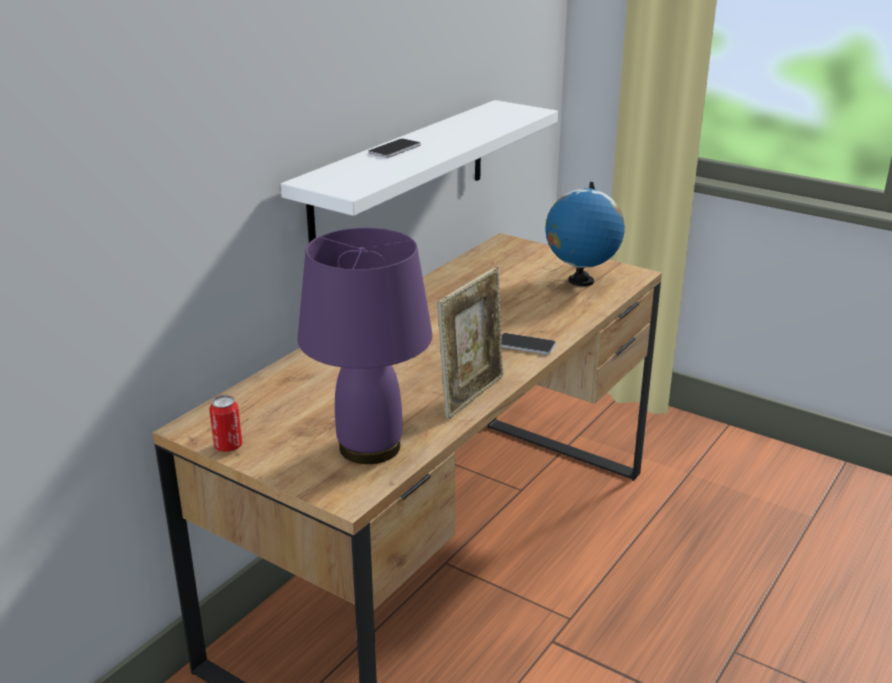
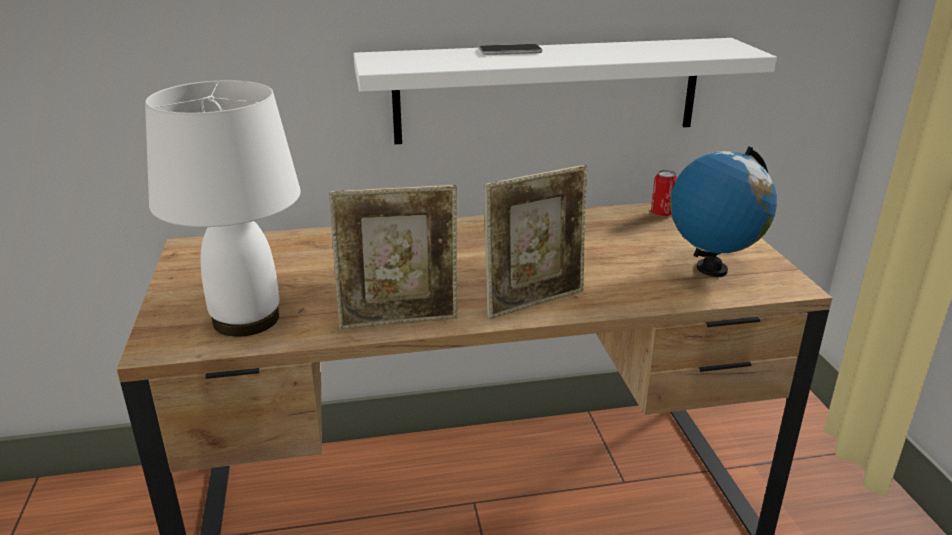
camera: 45 degrees right, 0 degrees up
(228, 446) = (177, 270): can -> can (662, 214)
(368, 447) = (246, 318): purple table lamp -> white table lamp
(526, 345) = (534, 301): phone -> picture frame

